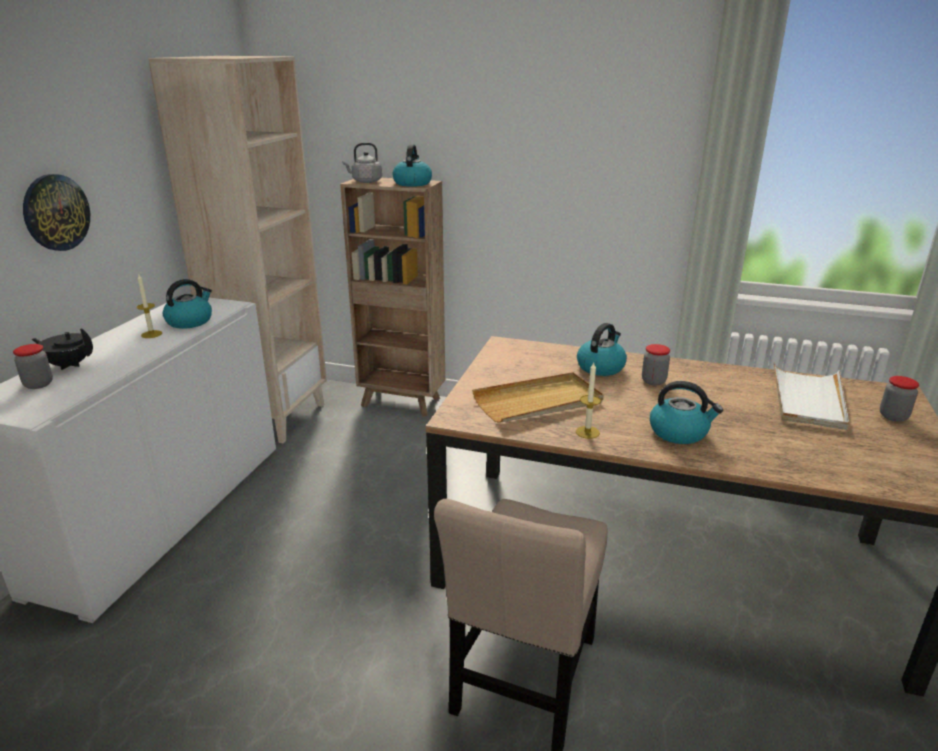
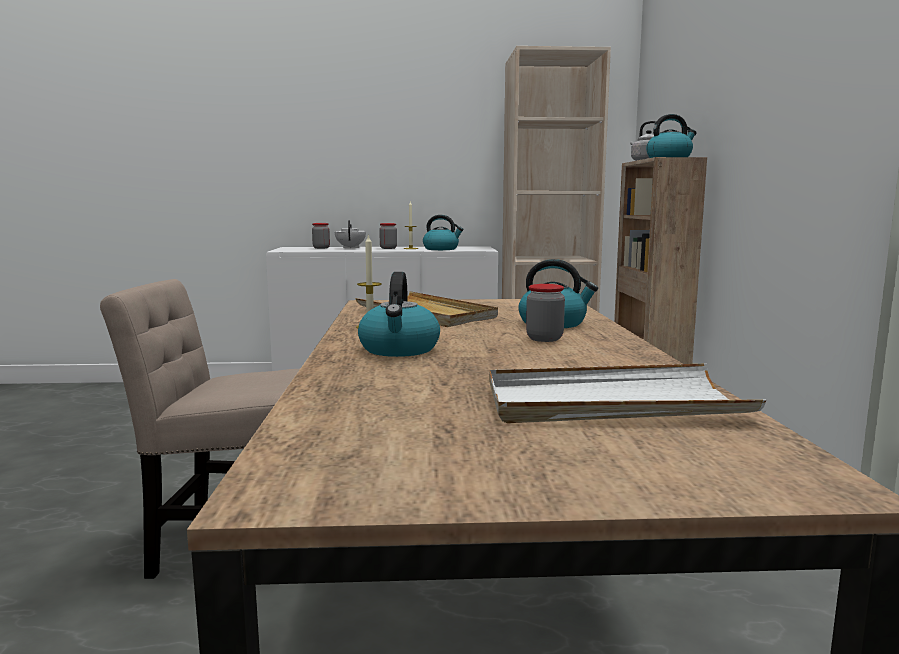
camera: 70 degrees right, 15 degrees down
(56, 212) = (395, 158): wall clock -> none
(69, 365) = (351, 247): black teapot -> white teapot
(893, 416) = (634, 464): jar -> jar (388, 248)

